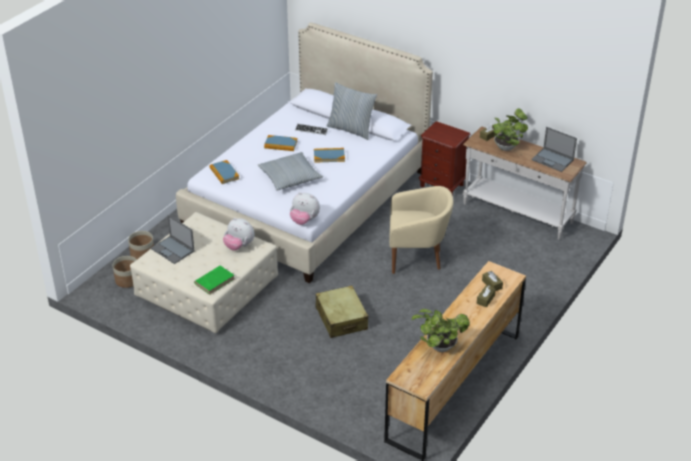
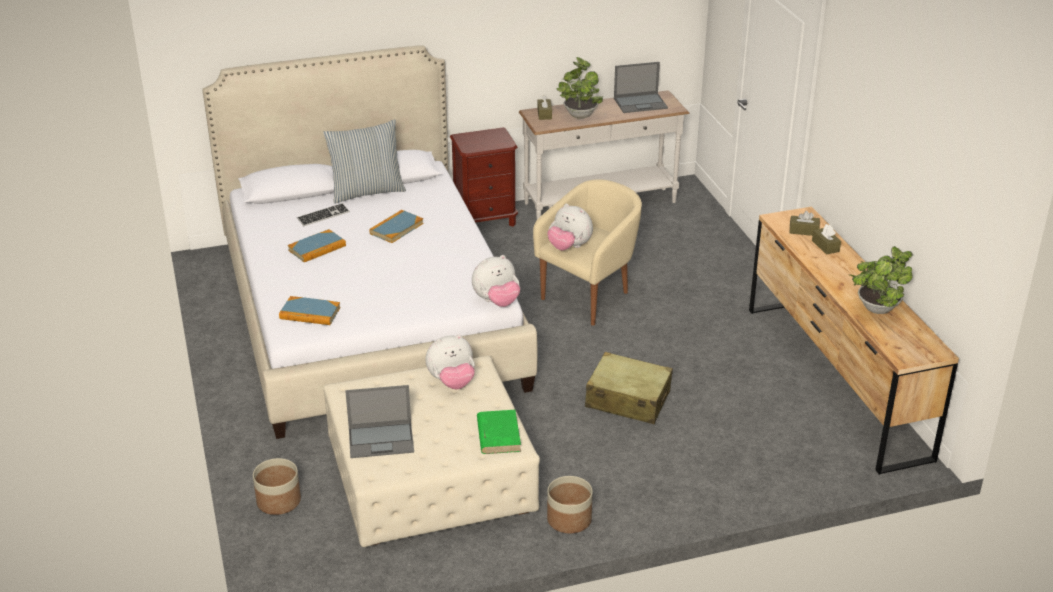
camera: 50 degrees left, 5 degrees down
(127, 280) = (314, 542): planter -> planter (568, 519)
(290, 177) = (394, 272): pillow -> none
(402, 219) = (569, 247): none -> plush toy

